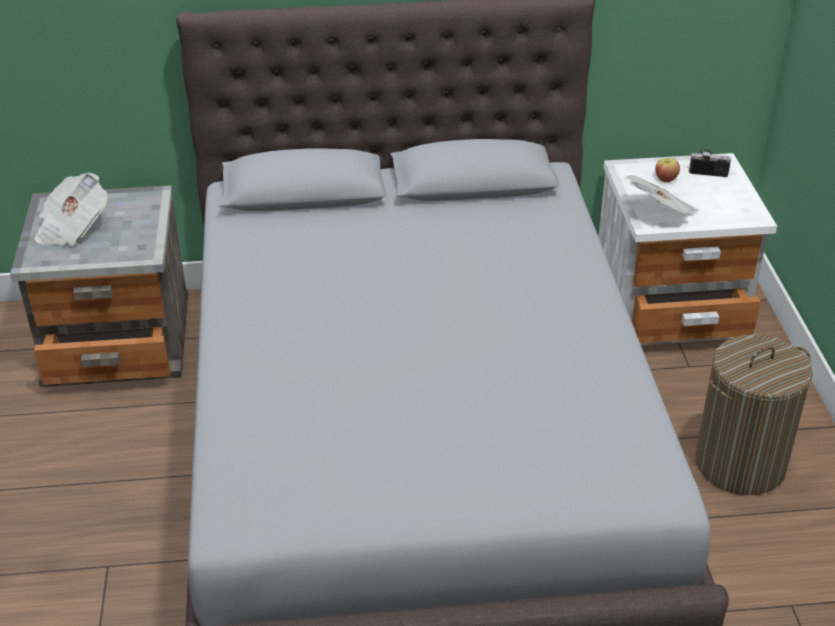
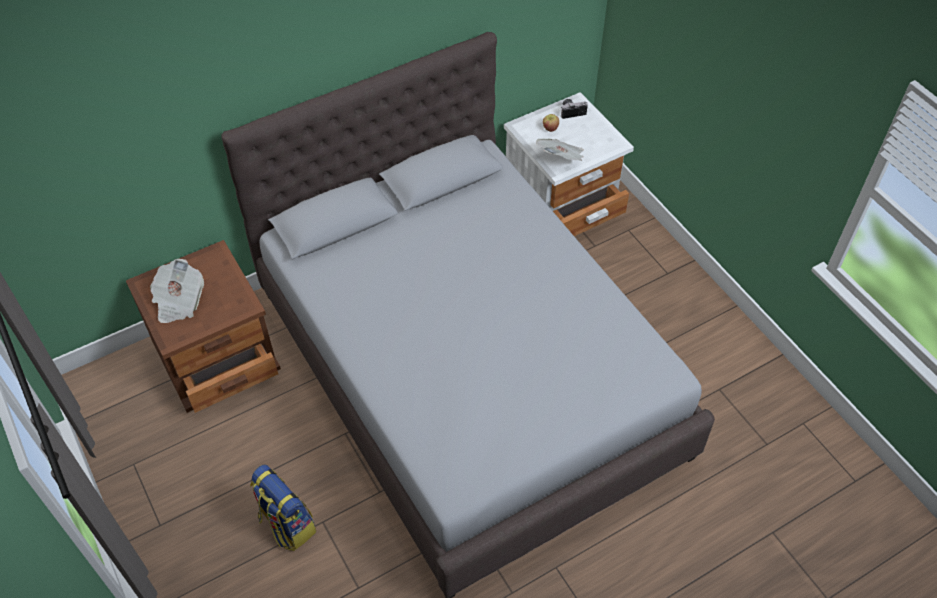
camera: 25 degrees left, 15 degrees up
(61, 551) = (286, 524): none -> backpack
(118, 344) = (219, 358): grey nightstand -> brown nightstand
(740, 463) = (654, 306): laundry basket -> none

